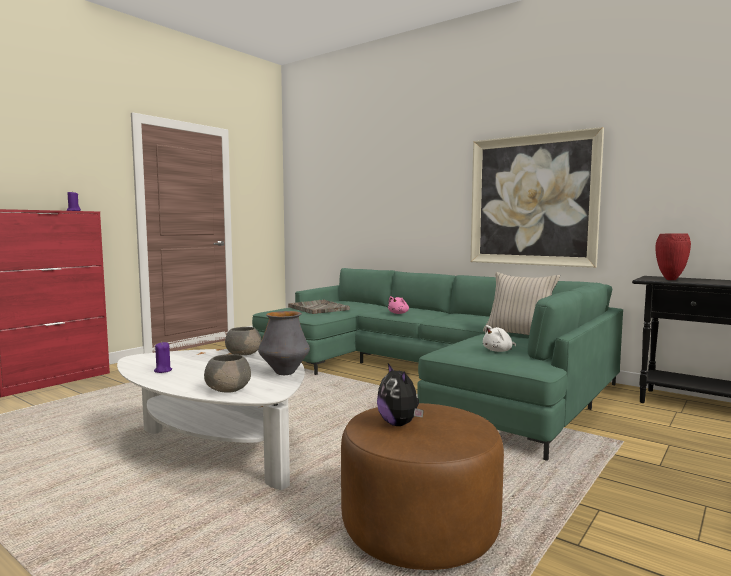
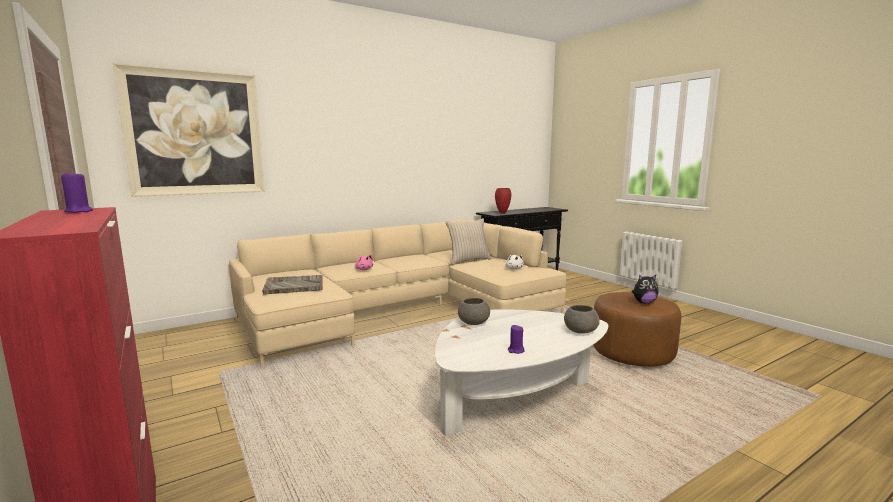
camera: 70 degrees left, 5 degrees up
(284, 373) = (540, 315): vase -> none
(431, 375) = (402, 310): green sofa -> beige sofa
(532, 200) = (414, 167): picture -> picture (195, 133)

